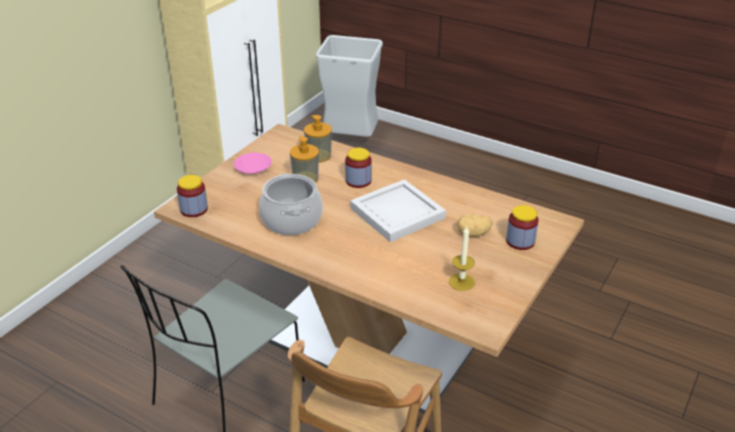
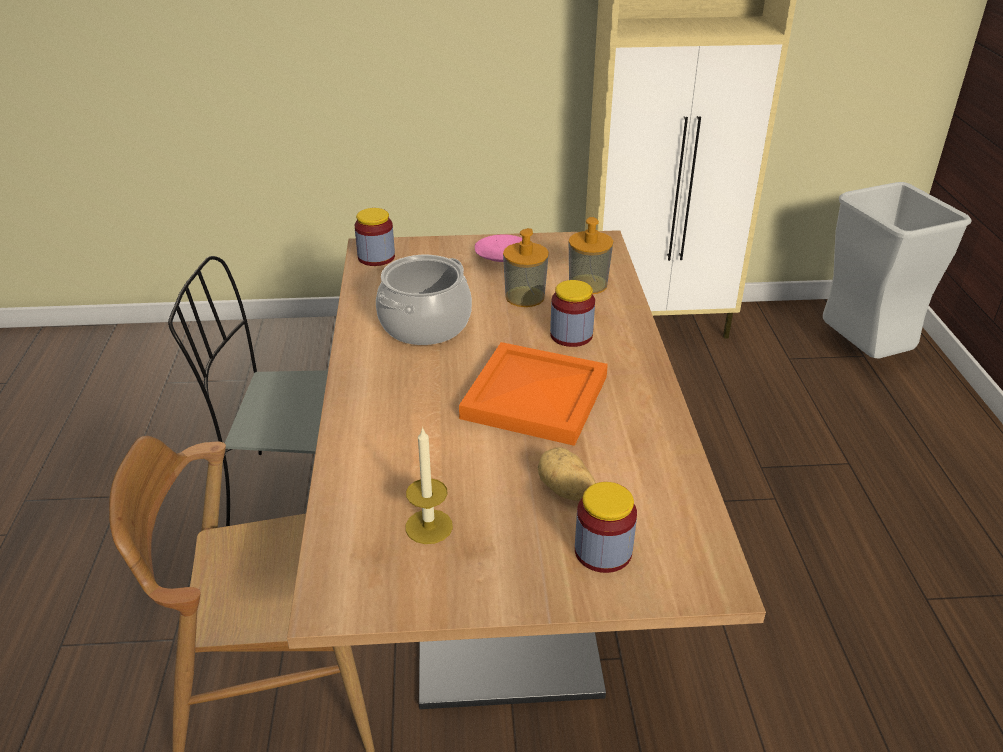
camera: 55 degrees right, 0 degrees up
(397, 212) = (537, 396): white tray -> orange tray

